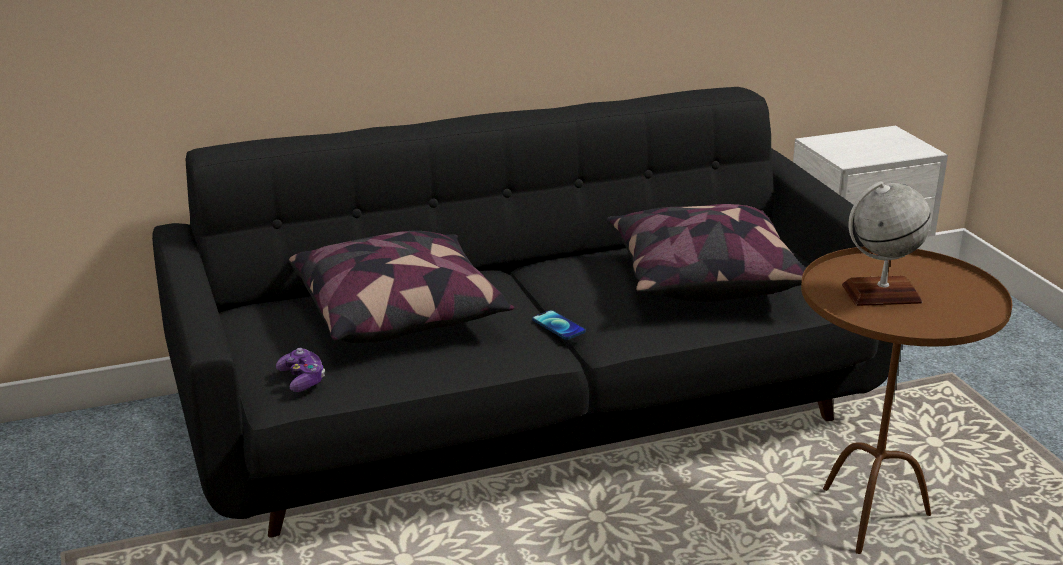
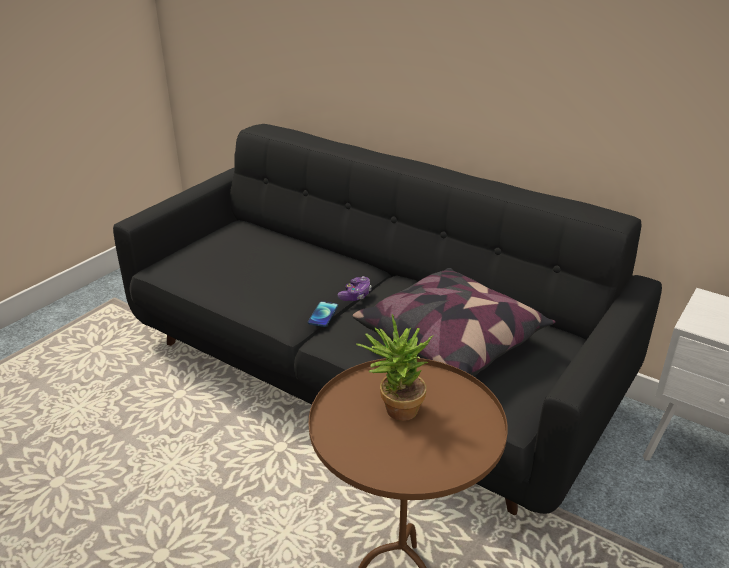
camera: 55 degrees right, 5 degrees up
(302, 379) = (176, 264): game controller -> game controller (356, 295)
(400, 314) = (273, 261): pillow -> none
(881, 294) = (395, 409): globe -> potted plant

